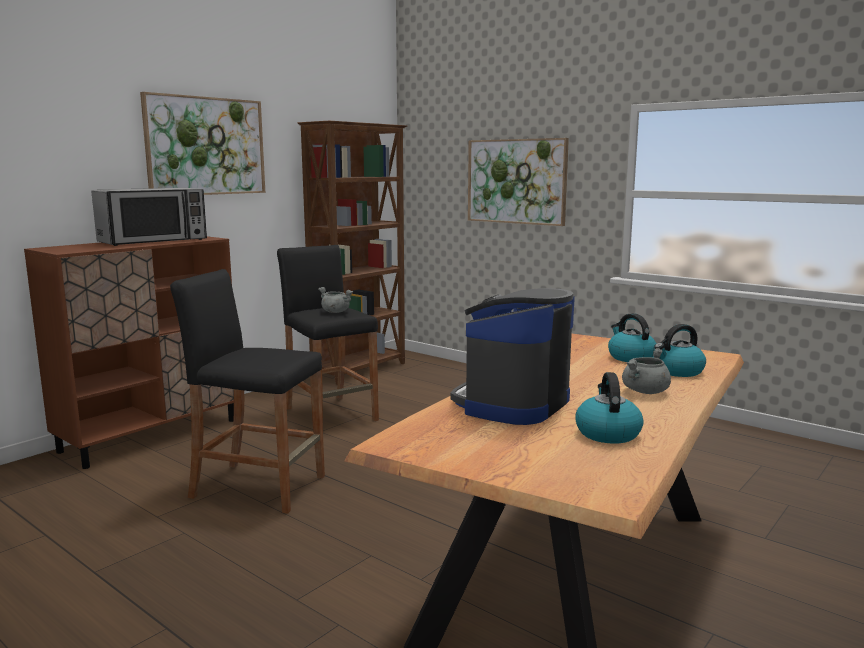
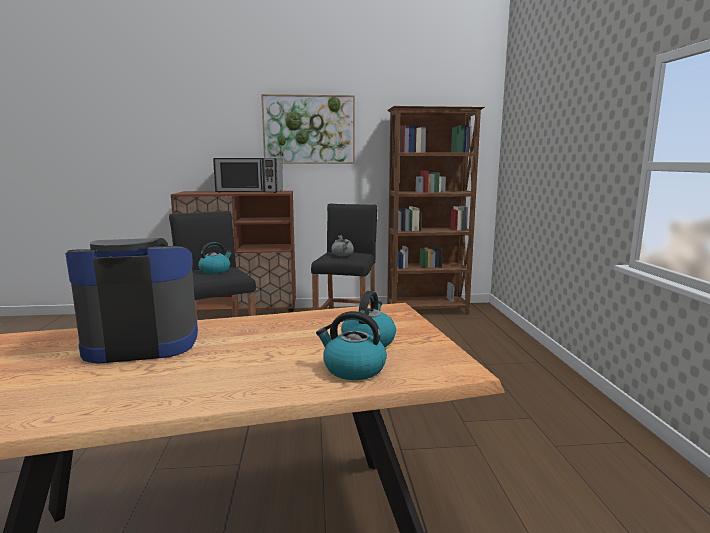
camera: 45 degrees right, 0 degrees up
(516, 181) = (562, 155): picture -> none
(607, 433) = (83, 392): kettle -> kettle (215, 270)
(645, 392) = (248, 374): grey cooking pot -> none

